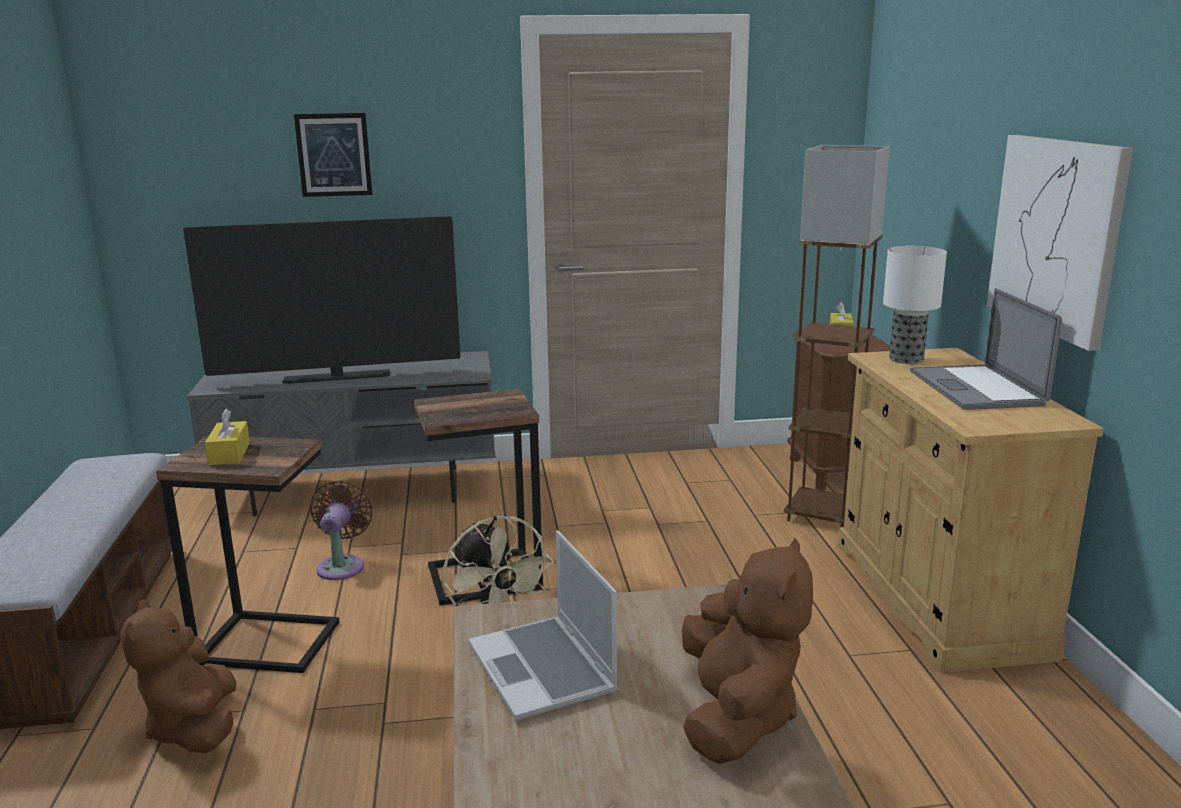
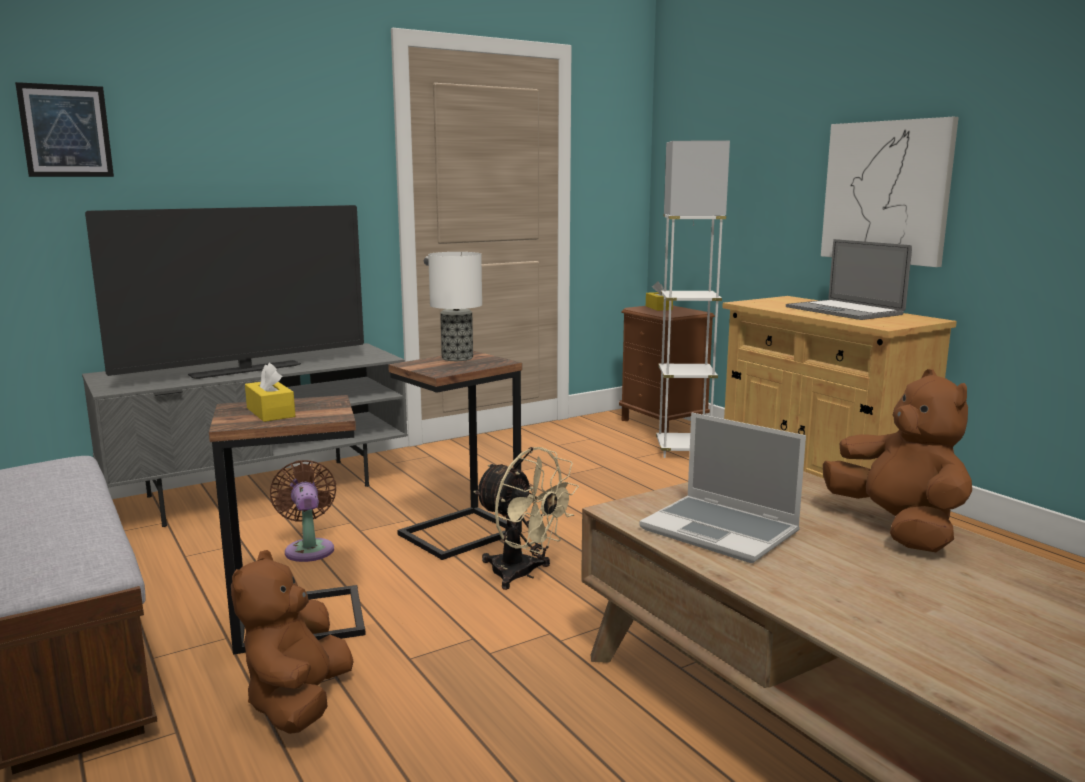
camera: 25 degrees left, 5 degrees down
(194, 728) = (298, 703): brown plush toy -> brown plush toy turned 45 degrees clockwise
(333, 155) = (217, 149): picture -> picture (66, 131)
(821, 514) = (683, 450): brown floor lamp -> white floor lamp
(905, 359) = (768, 302): table lamp -> table lamp (457, 358)

